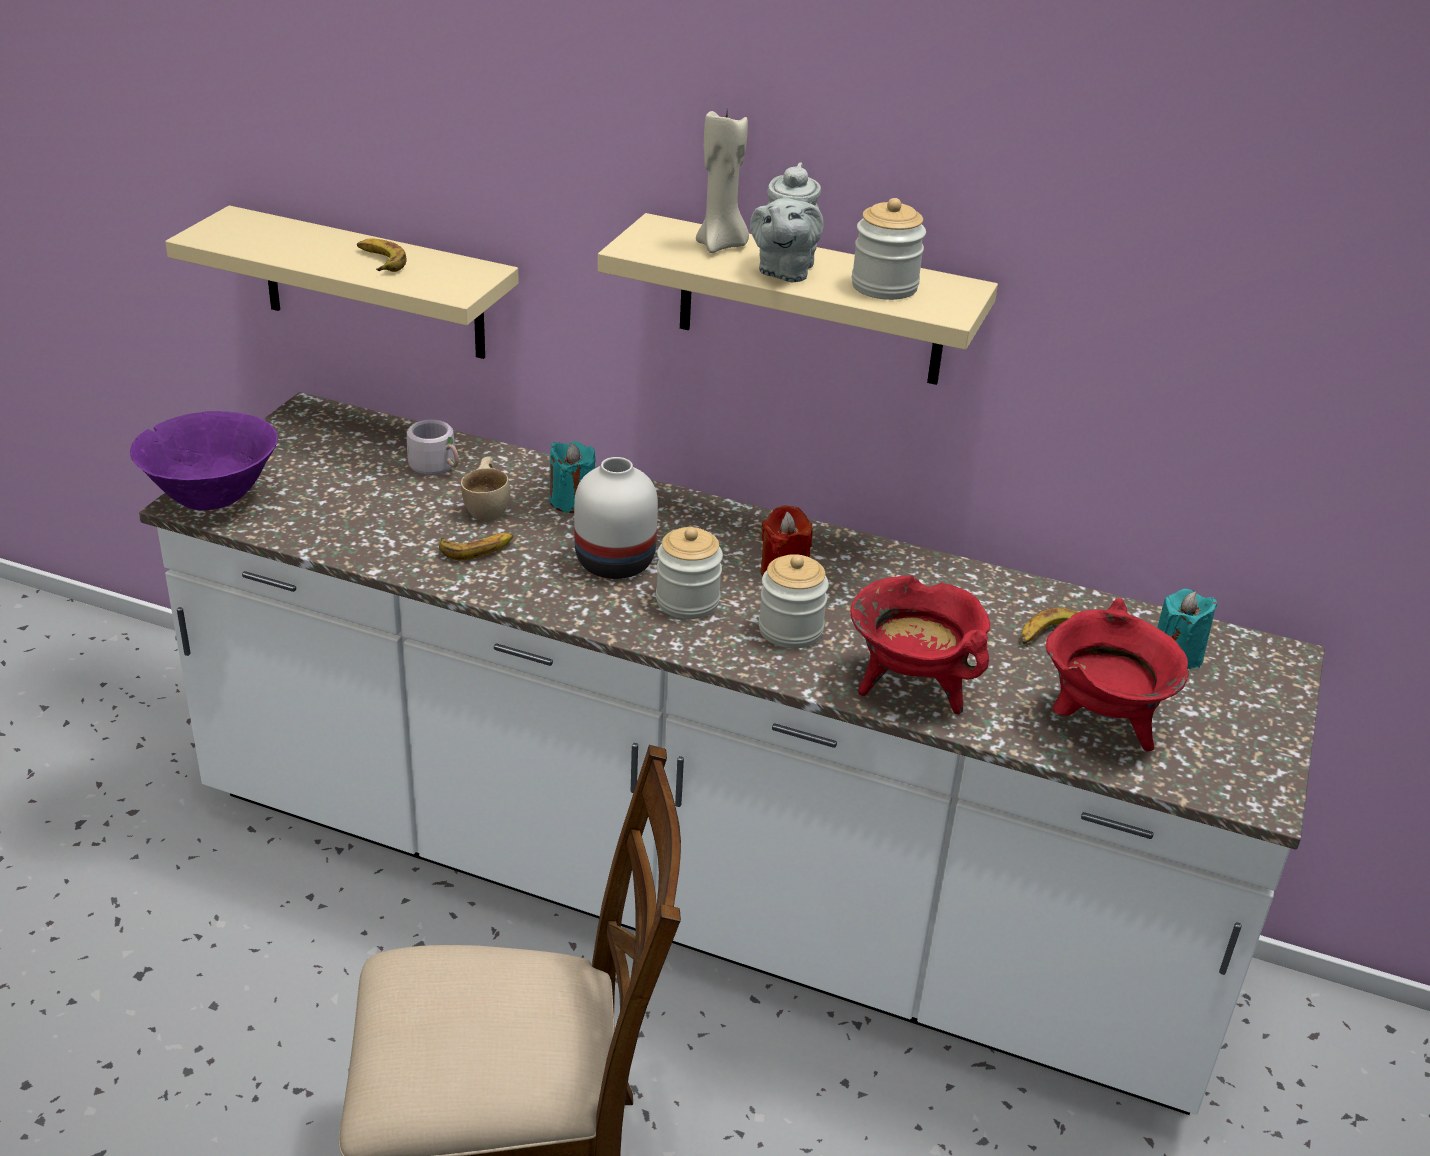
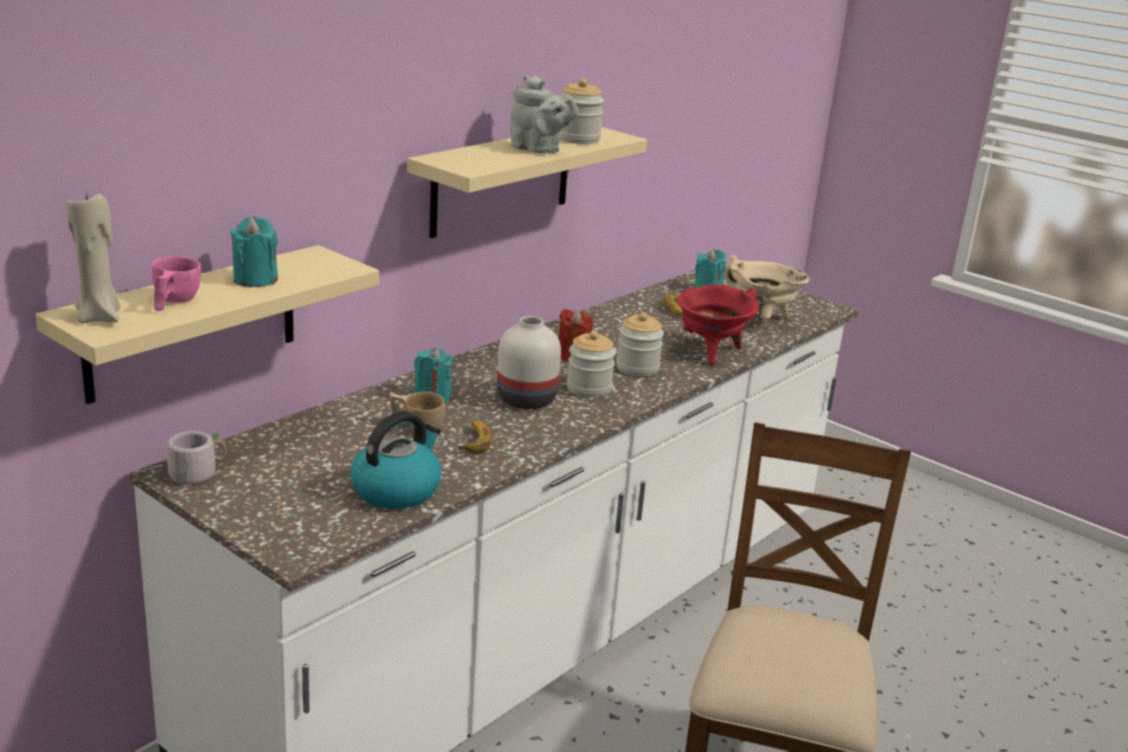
camera: 70 degrees left, 10 degrees down
(212, 500) = (303, 540): purple bowl -> none
(290, 243) = (172, 302): none -> pink cup
(336, 526) = (397, 490): none -> kettle
(379, 261) = (255, 280): banana -> turquoise candle
(438, 466) = (336, 434): grey mug -> grey mug (197, 473)
(721, 245) = (485, 153): beige candle -> beige candle (100, 317)
(1102, 725) = (761, 321): red cooking pot -> beige cooking pot

